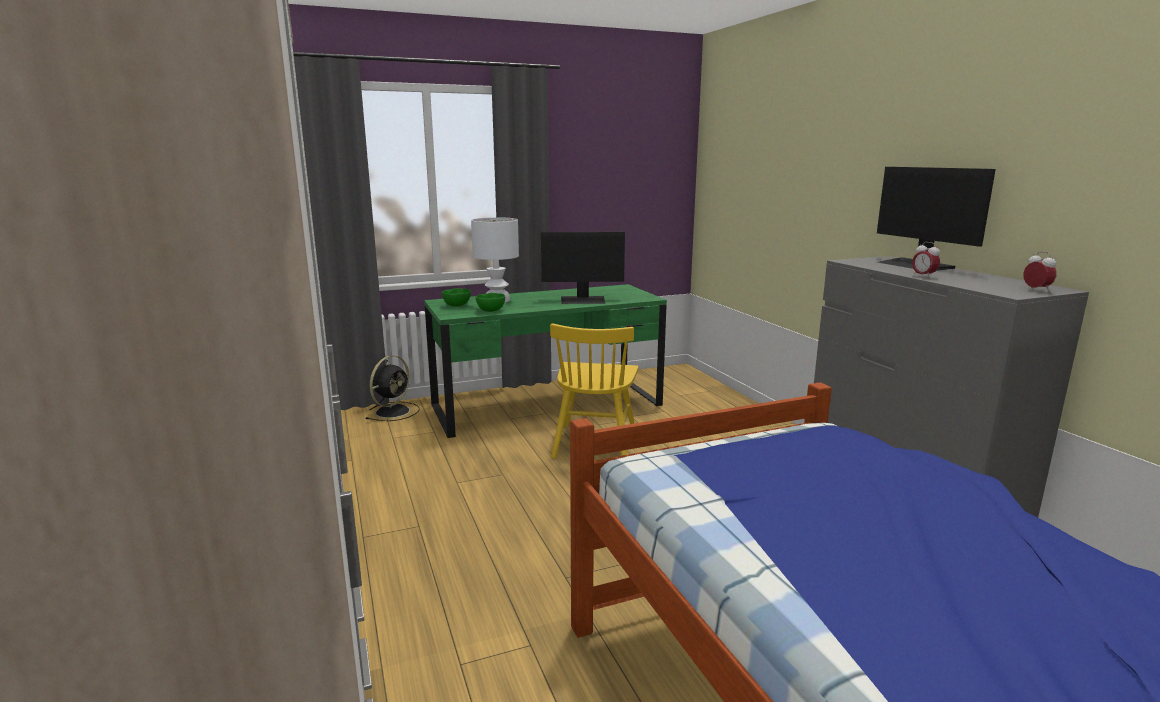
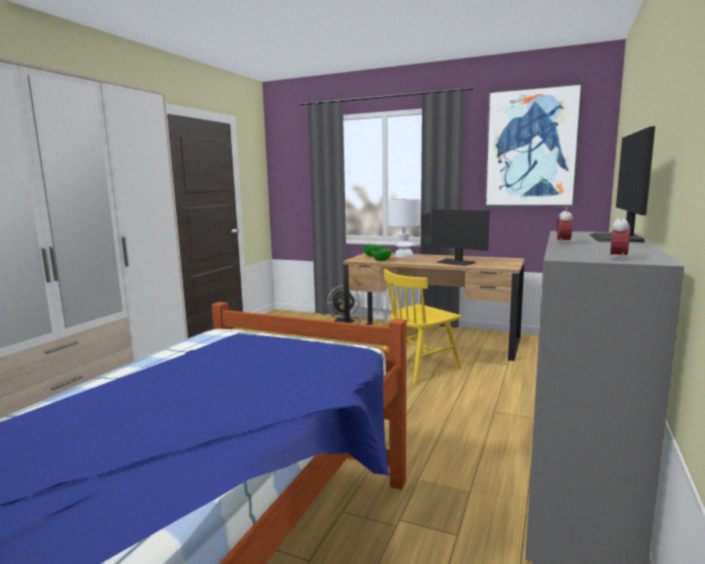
camera: 45 degrees right, 5 degrees down
(547, 405) = (432, 340): green desk -> brown desk
(619, 150) = (531, 148): none -> picture

